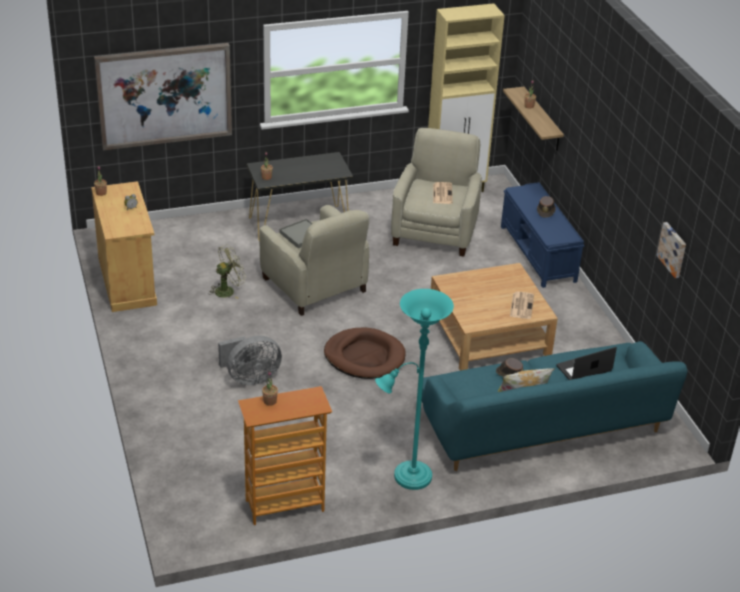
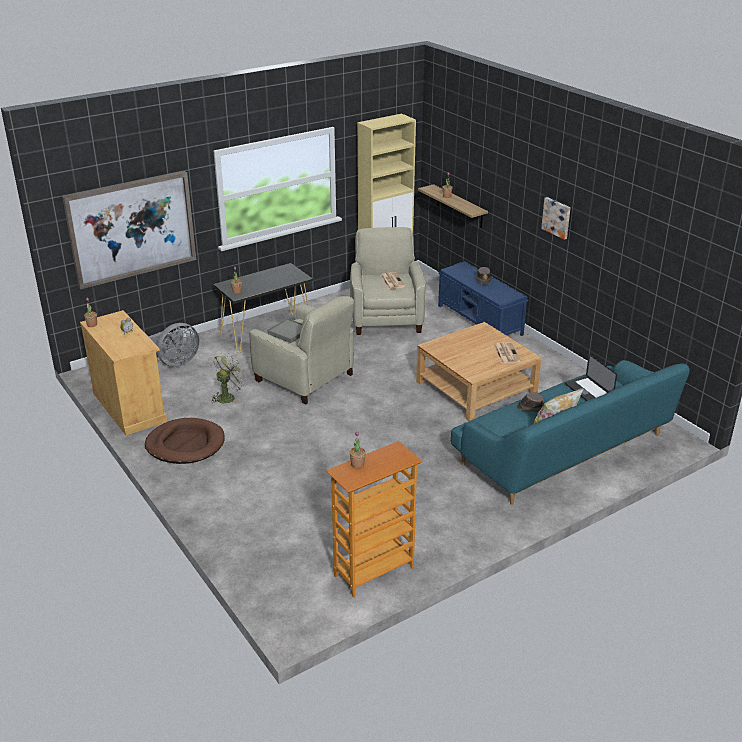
camera: 15 degrees left, 5 degrees down
(250, 378) = (284, 465): grey fan -> grey fan (175, 363)
(364, 357) = (379, 426): brown dog bed -> brown dog bed (185, 444)
(408, 477) = (473, 519): turquoise floor lamp -> none
(584, 369) = (588, 391): laptop -> laptop turned 75 degrees counterclockwise
(673, 249) = (640, 271): picture -> picture (557, 217)

